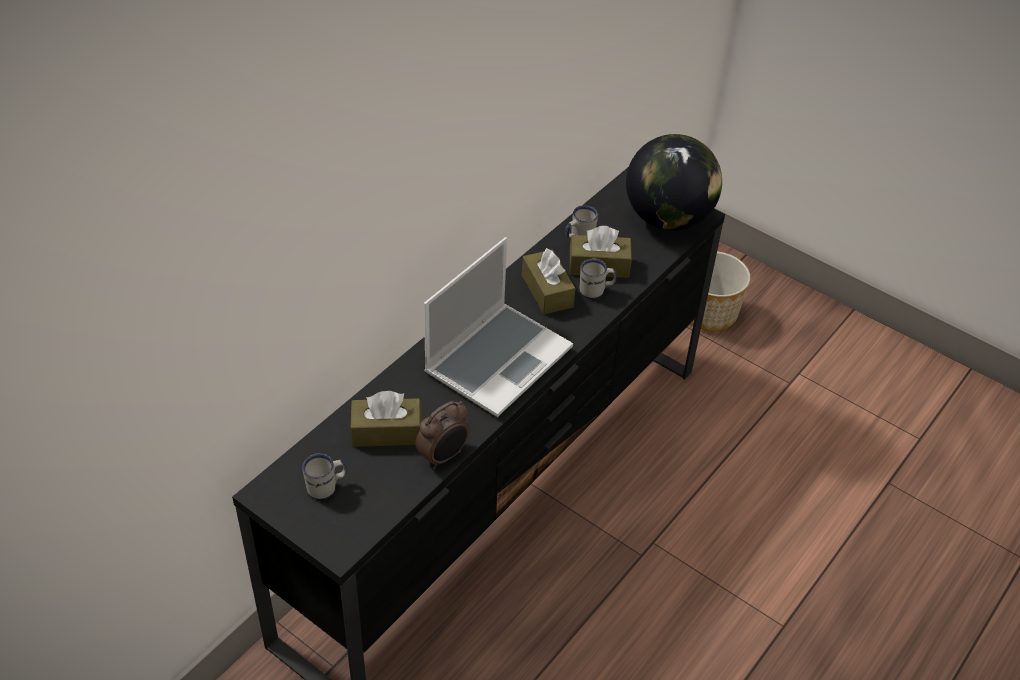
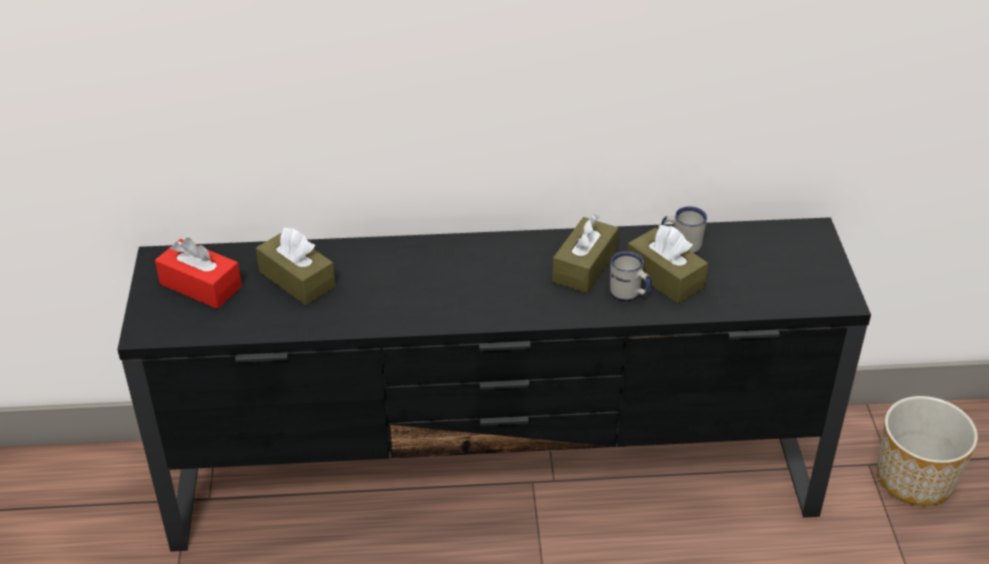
camera: 50 degrees right, 5 degrees down
(327, 487) = (201, 285): white mug -> red tissue box
(444, 456) = (308, 326): alarm clock -> none
(498, 359) = (460, 288): laptop -> none
(667, 218) = (798, 281): globe -> none

